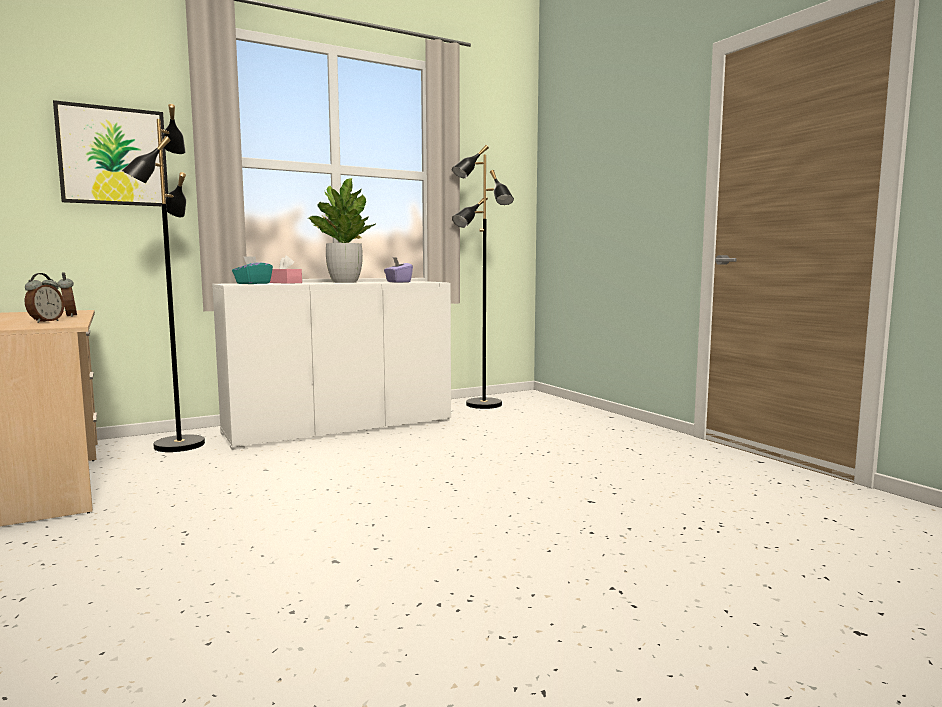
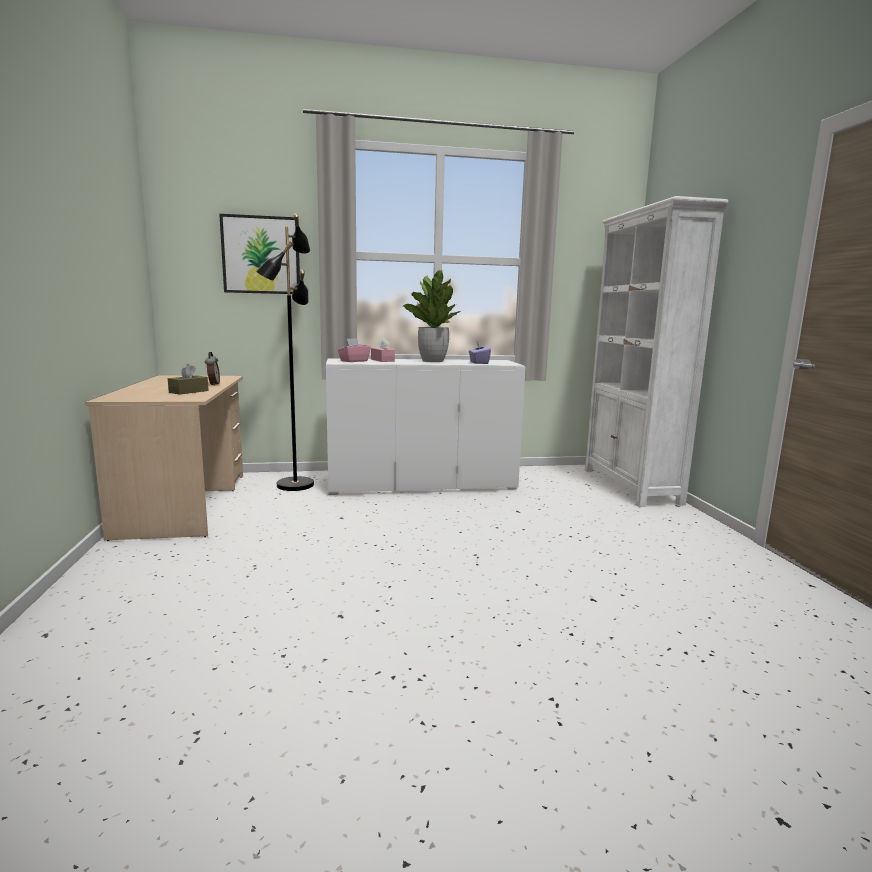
camera: 20 degrees right, 5 degrees up
(45, 321) = (189, 391): alarm clock -> brown tissue box
(253, 283) = (354, 361): turquoise tissue box -> pink tissue box
(483, 405) = (558, 476): black floor lamp -> none
(558, 406) = (630, 486): none -> white bookcase

